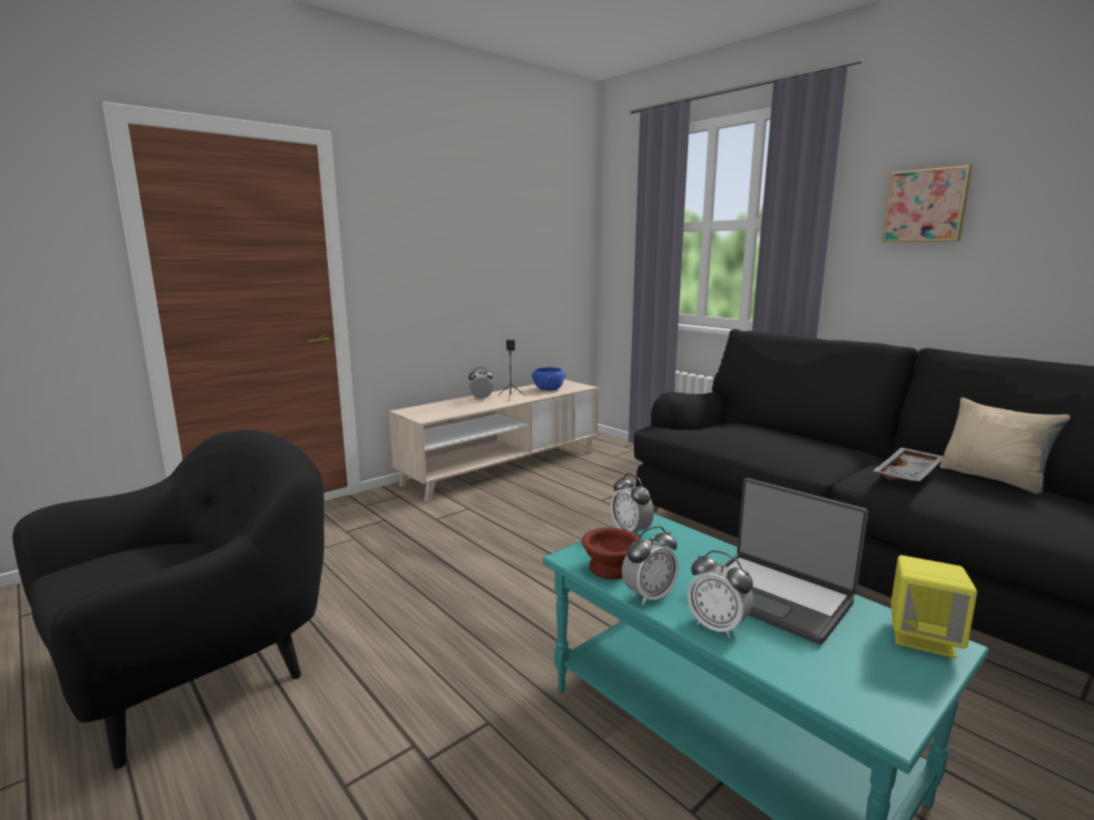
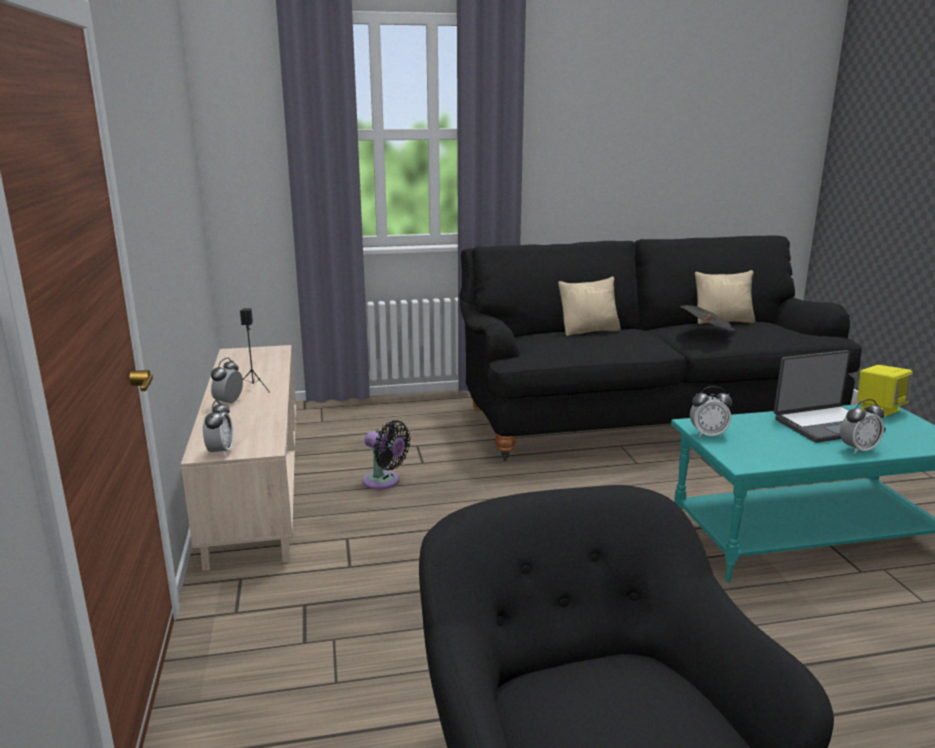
camera: 60 degrees left, 5 degrees up
(548, 389) = (255, 365): blue bowl -> none
(555, 497) = (384, 482): none -> black fan
(611, 567) = (766, 456): brown bowl -> none
(649, 596) = (813, 456): alarm clock -> alarm clock (220, 452)
(787, 434) = (589, 331): none -> beige pillow
(909, 474) = (708, 332): grey tray -> newspaper
(926, 206) = (588, 123): picture -> none

